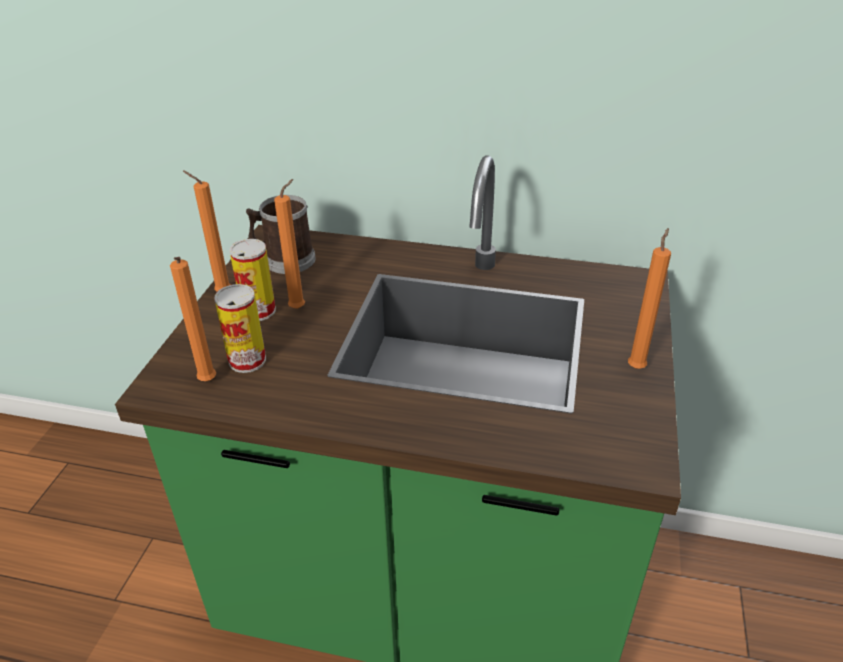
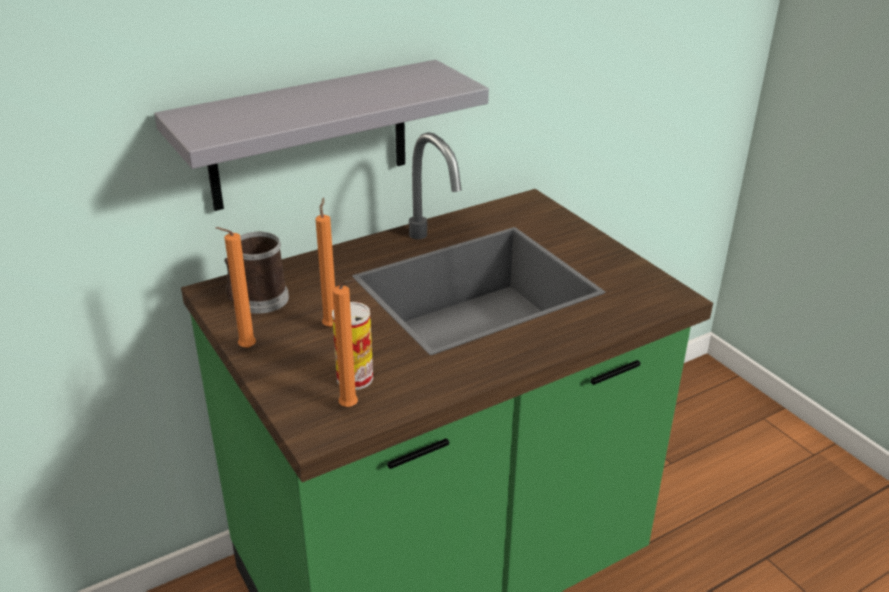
camera: 45 degrees left, 5 degrees down
(258, 311) = (302, 344): can -> none
(395, 124) = (309, 136): none -> grey shelf
(637, 366) = (600, 250): orange candle -> none

